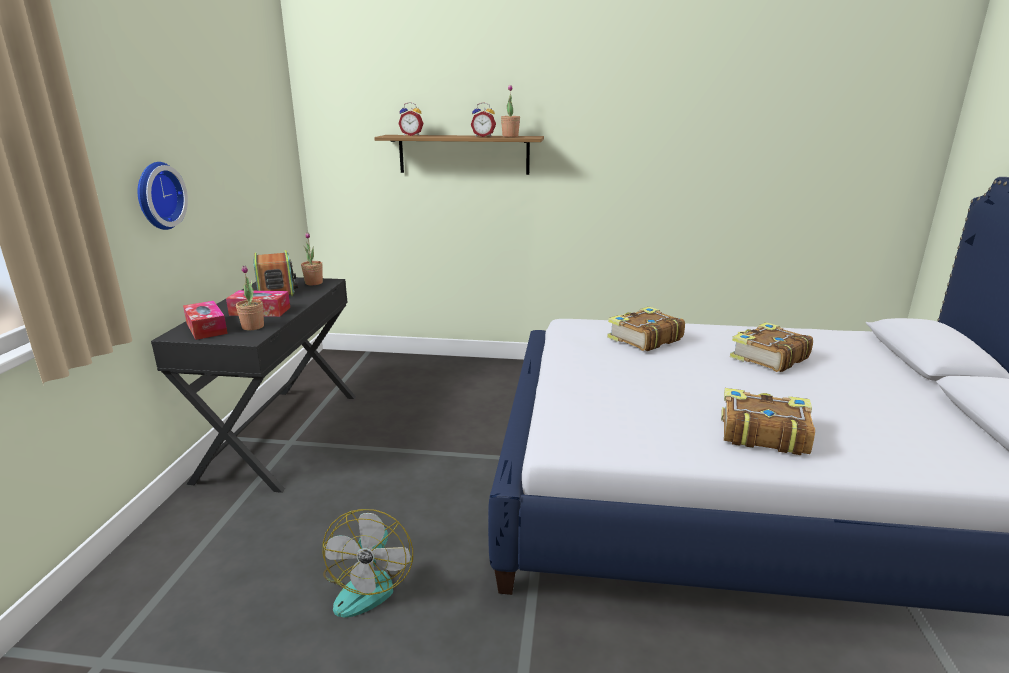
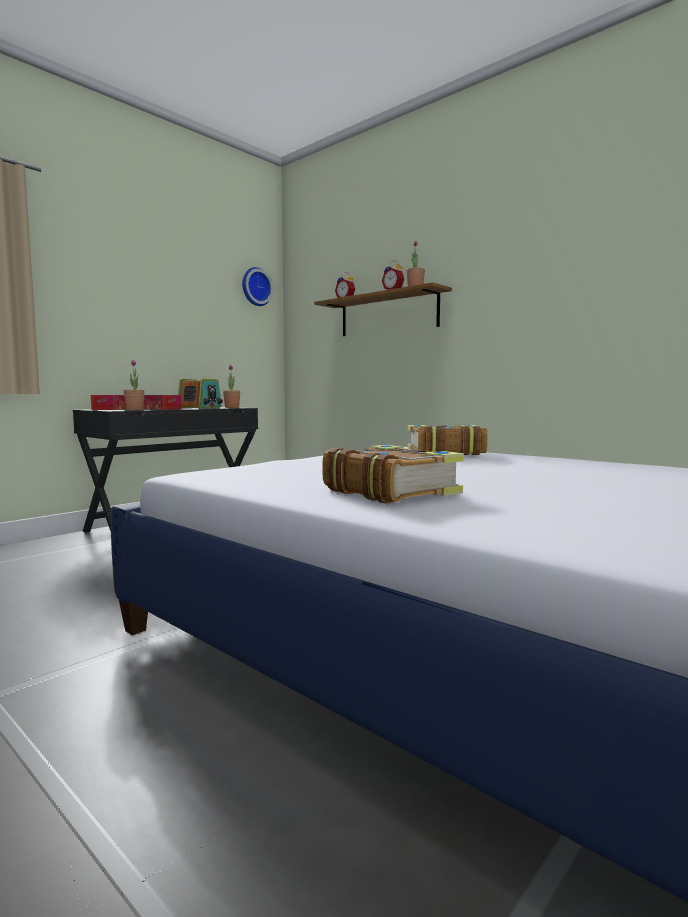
camera: 35 degrees right, 15 degrees down
(157, 196) = (108, 316): wall clock -> wall clock (255, 287)
(368, 584) = (65, 597): fan -> none
(768, 357) = (565, 470): book -> none

